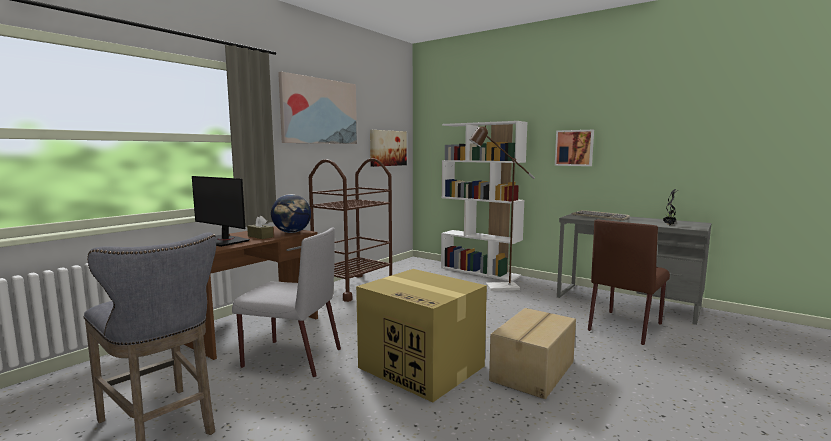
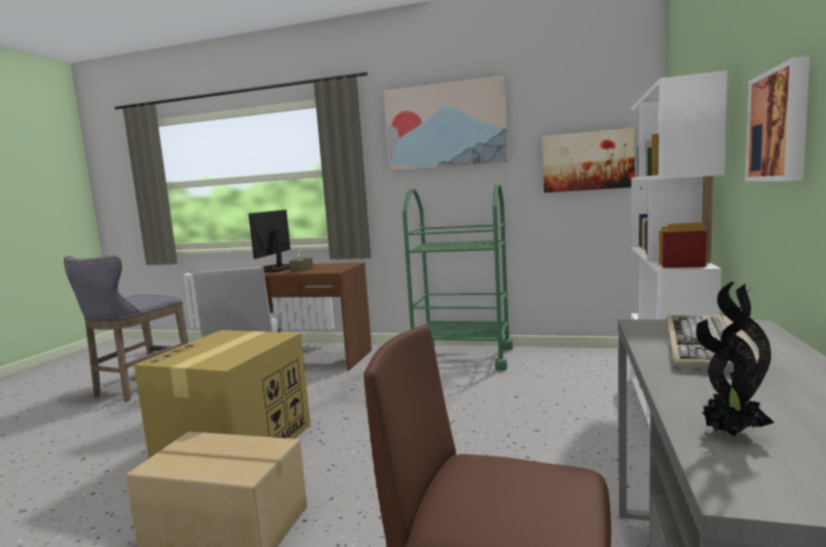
camera: 70 degrees right, 0 degrees up
(292, 232) = (327, 270): globe -> none
(353, 287) = (462, 357): brown cart -> green cart
(496, 287) = (590, 438): brown floor lamp -> none

